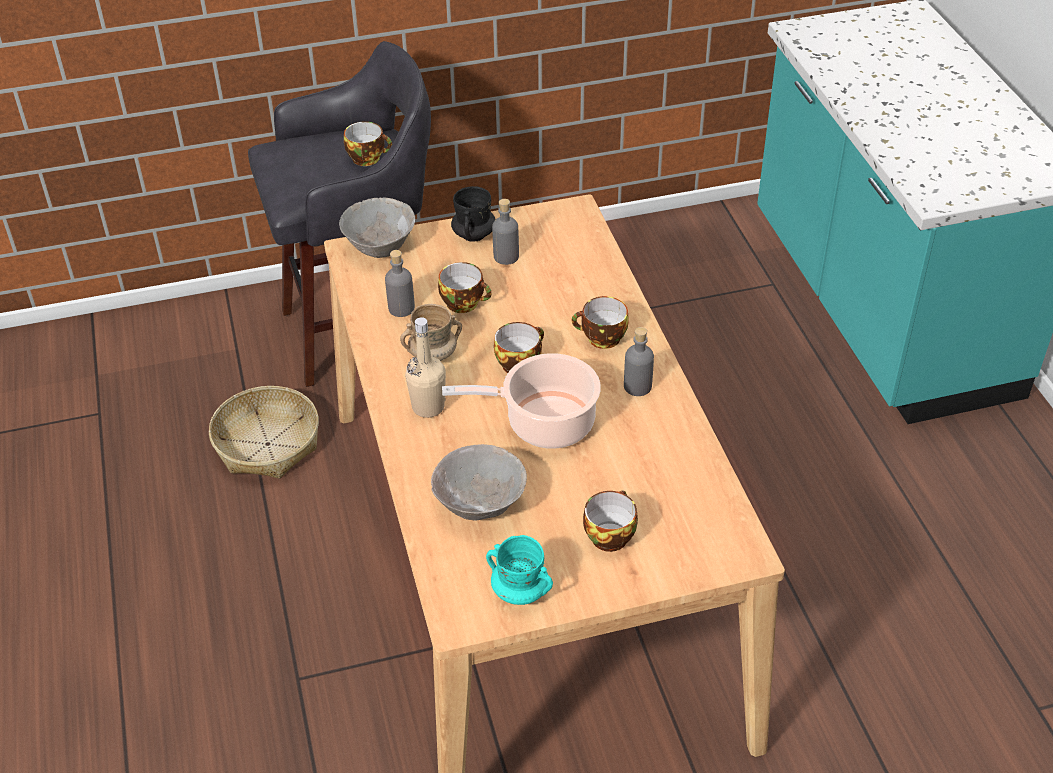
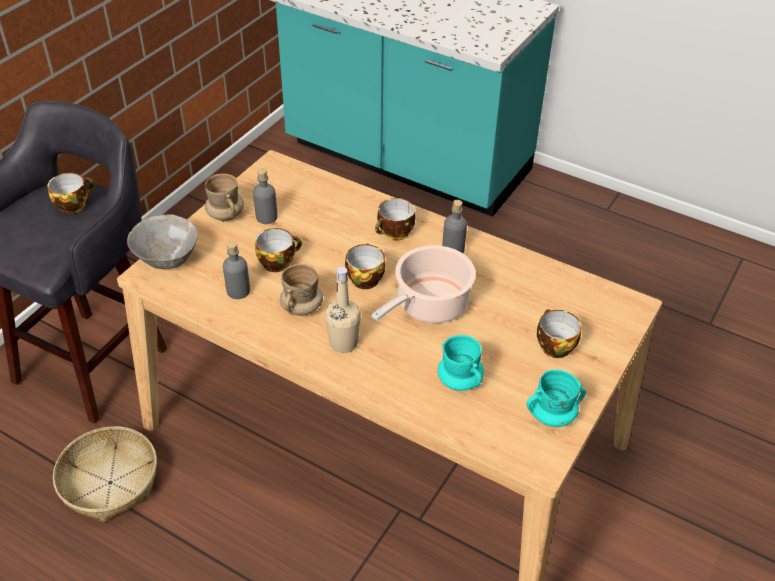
camera: 45 degrees left, 0 degrees up
(474, 235) = (226, 215): black mug -> beige mug
(481, 505) = (459, 381): grey bowl -> turquoise mug

